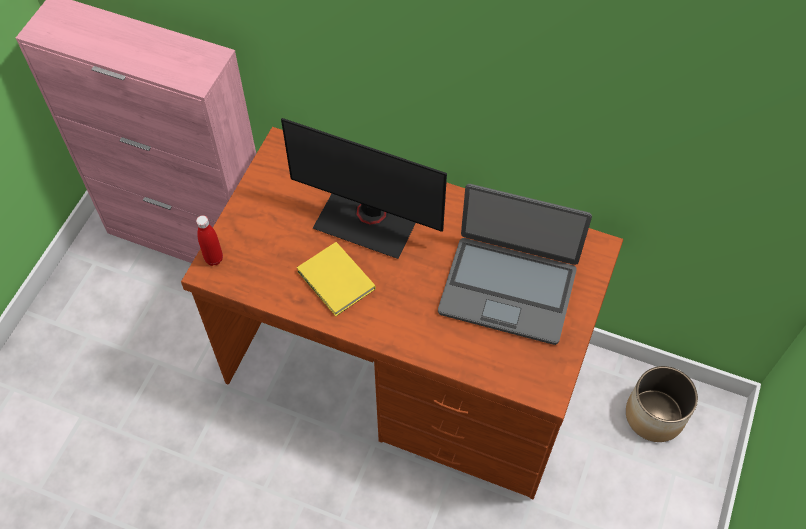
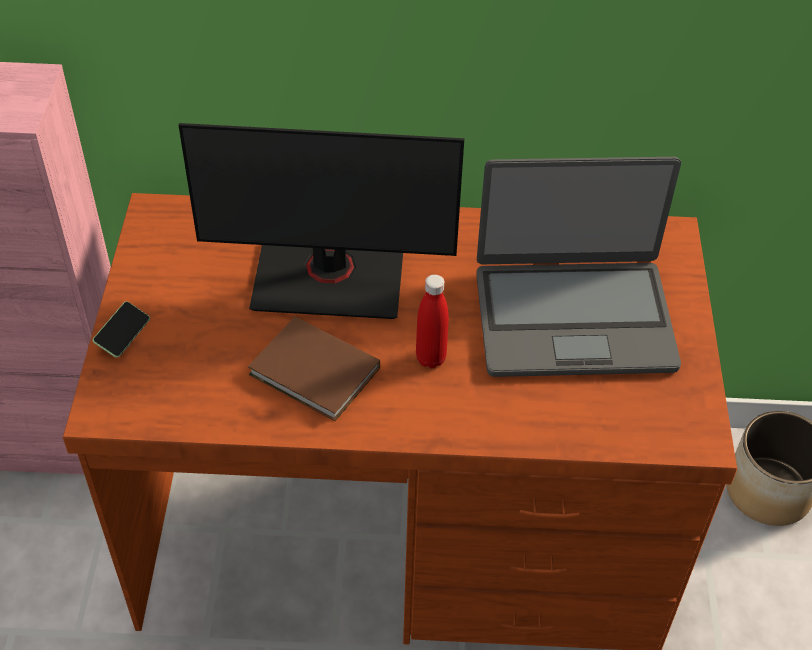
camera: 20 degrees left, 10 degrees down
(214, 259) = (107, 391): red bottle -> red bottle (430, 358)
(234, 225) = (123, 335): none -> phone
(336, 282) = (316, 374): yellow book -> brown book

